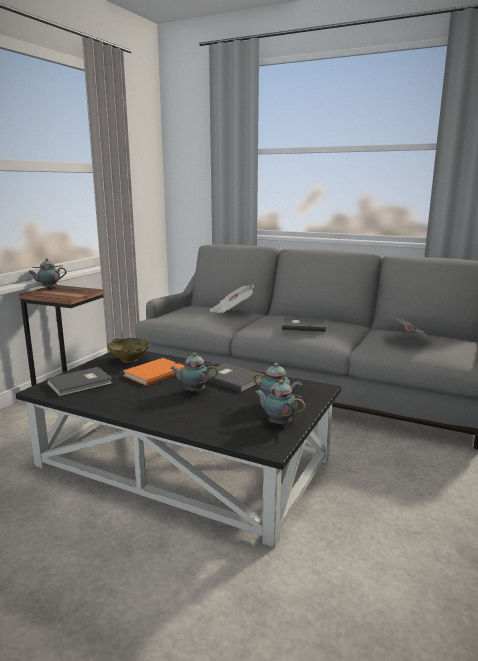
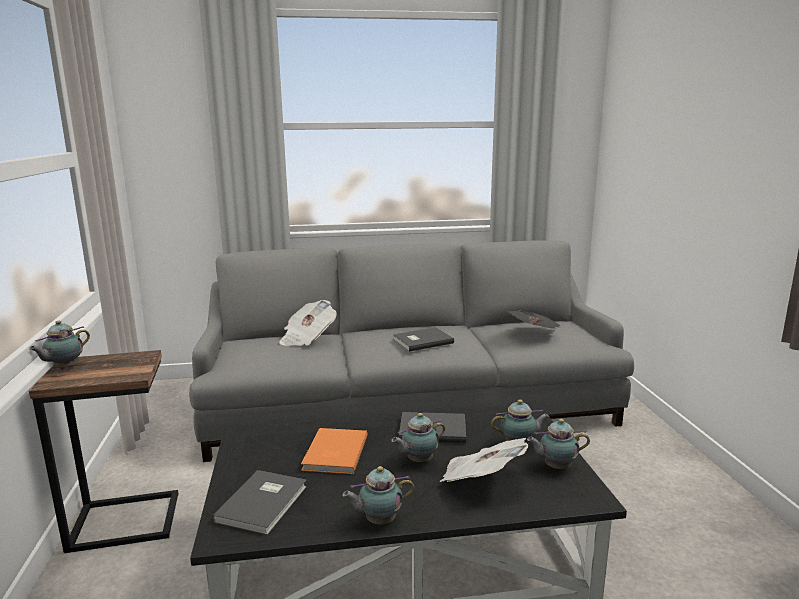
camera: 35 degrees left, 0 degrees up
(119, 410) = (378, 521): none -> teapot
(129, 360) = (270, 444): beige bowl -> none
(213, 412) = (481, 480): none -> newspaper

